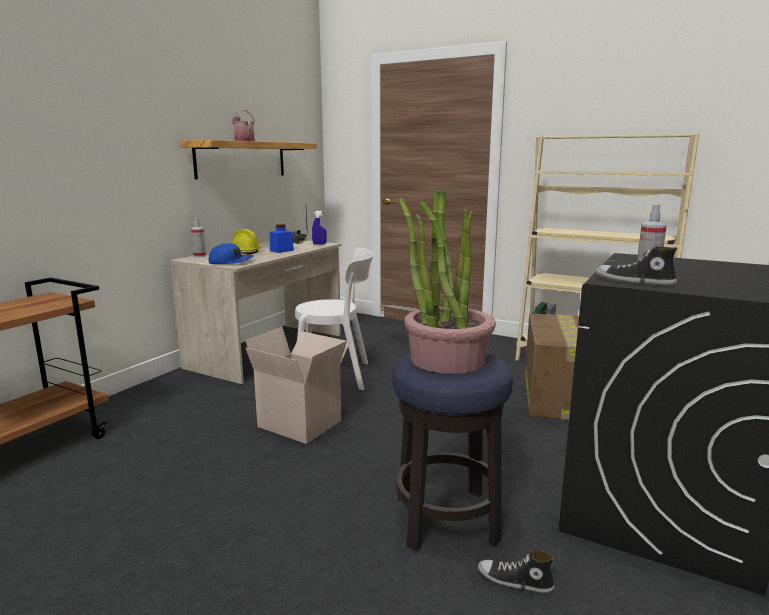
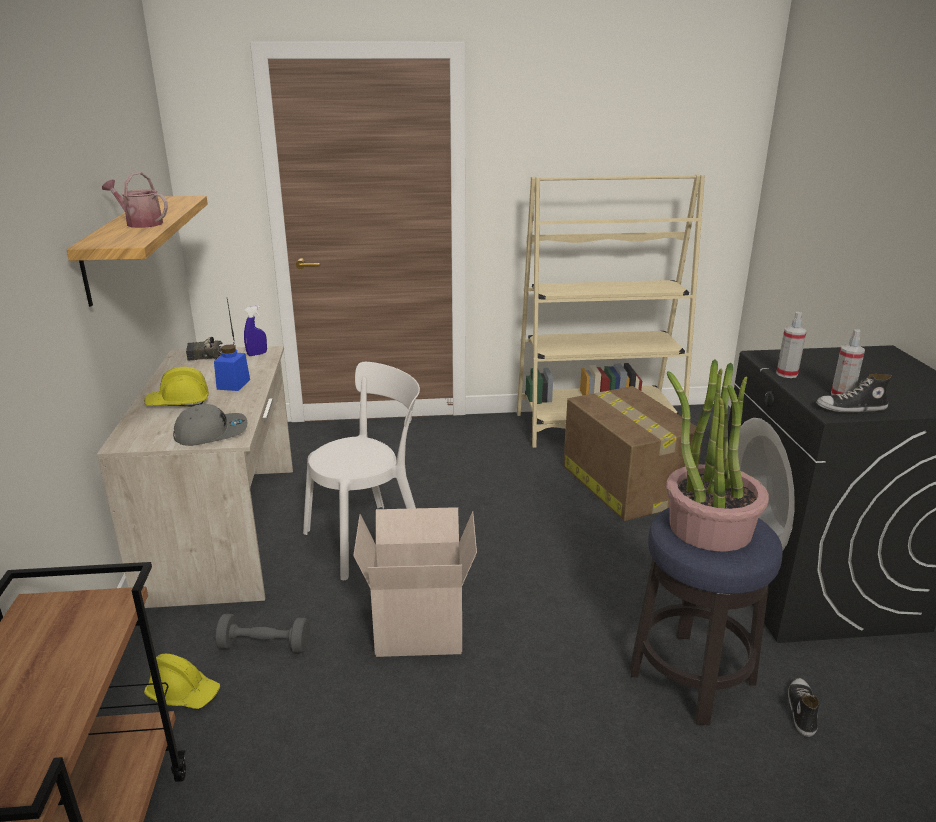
camera: 35 degrees left, 10 degrees up
(150, 407) = (184, 693): none -> yellow hard hat
(199, 256) = (128, 430): spray bottle -> spray bottle (786, 374)
(212, 402) = (265, 646): none -> grey dumbbell
(231, 262) = (211, 432): blue cap -> grey cap
(515, 581) = (801, 710): shoe -> shoe turned 120 degrees clockwise

